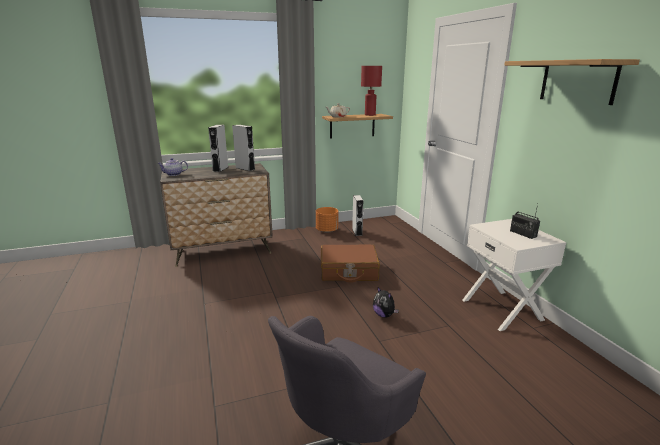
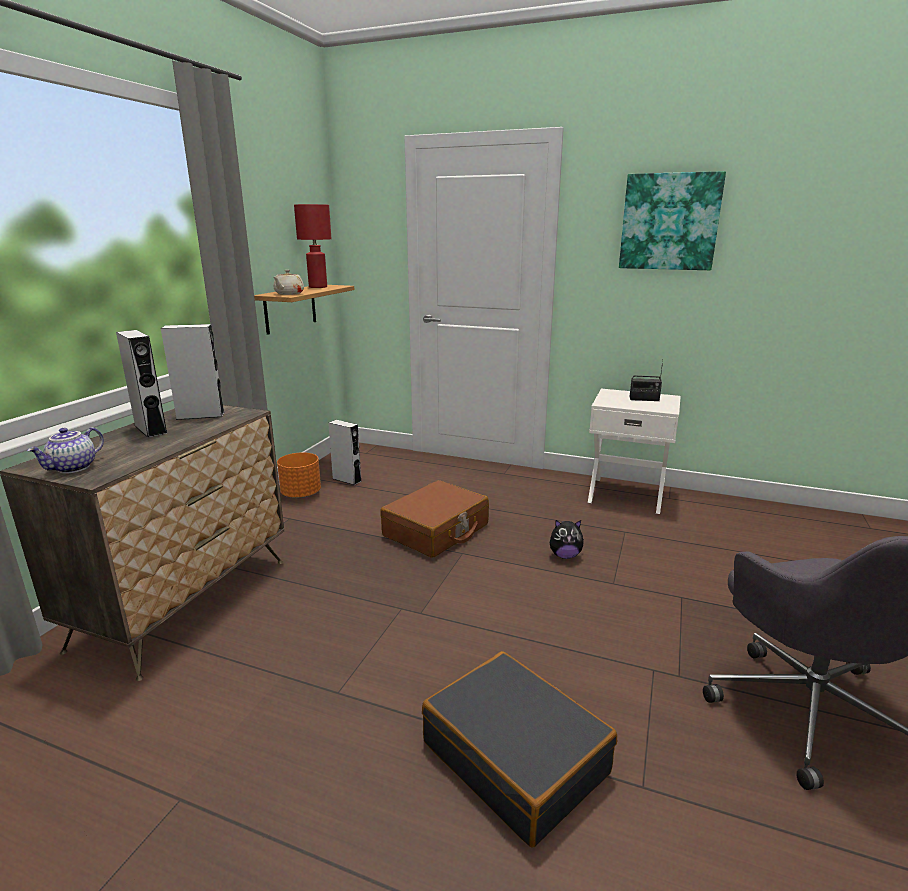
camera: 50 degrees left, 0 degrees up
(203, 361) = (515, 757): none -> black suitcase
(577, 81) = (669, 222): shelf -> picture

